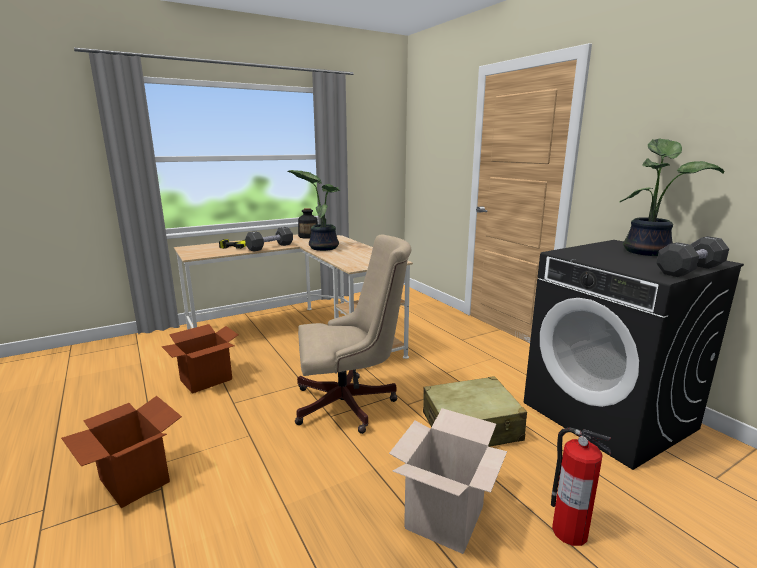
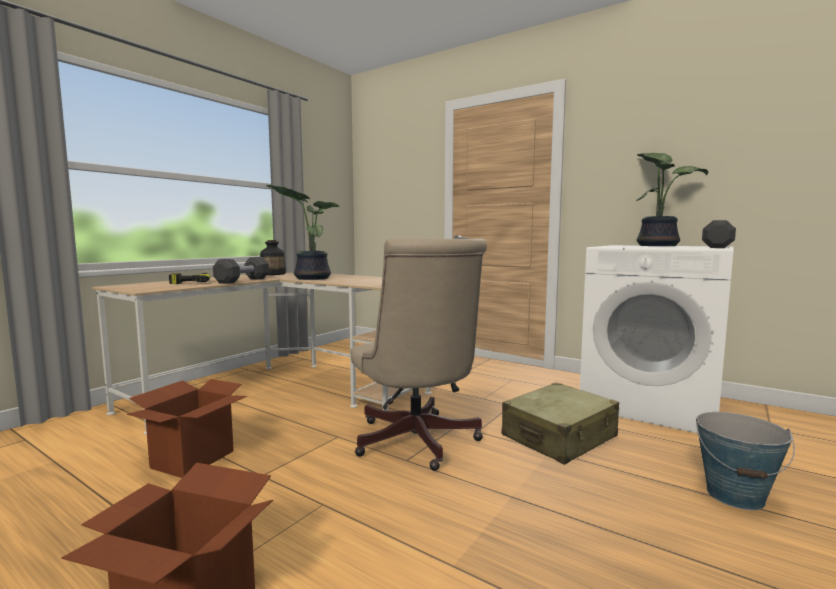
camera: 25 degrees left, 10 degrees down
(351, 404) = (417, 444): beige office chair -> beige office chair turned 105 degrees clockwise
(444, 517) = (630, 519): cardboard box -> none
(568, 531) = (735, 495): fire extinguisher -> bucket
(609, 416) = (652, 404): black washing machine -> white washing machine

